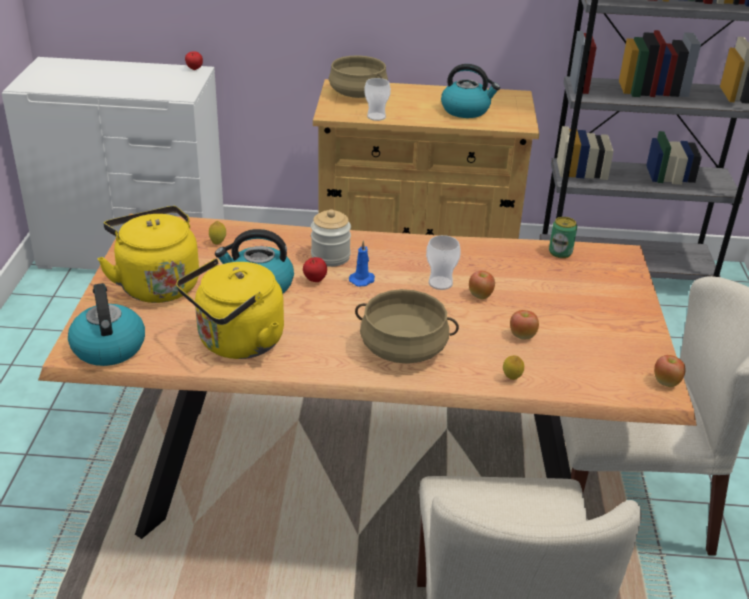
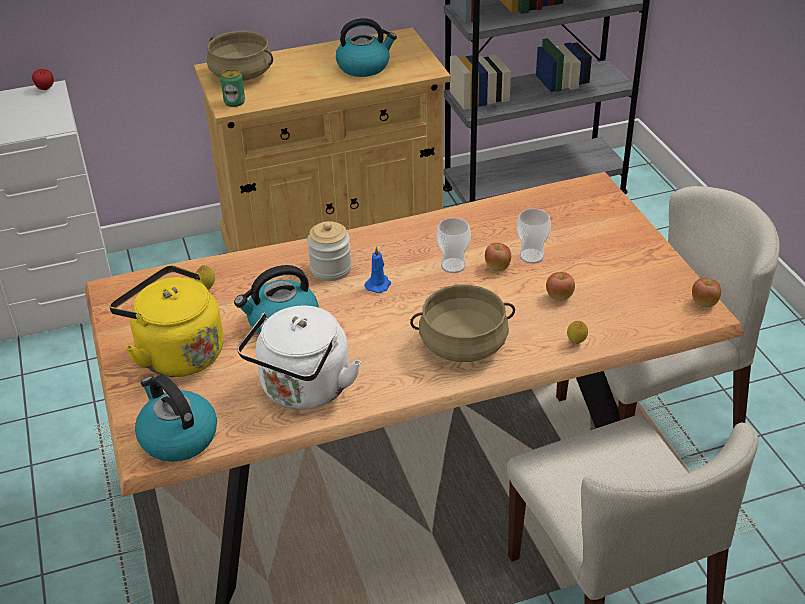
camera: 20 degrees left, 5 degrees up
(236, 343) = (303, 391): yellow kettle -> white kettle
(315, 281) = (333, 300): apple -> none
(376, 117) = (279, 97): cup -> cup (531, 256)
(560, 252) = (540, 200): can -> can (234, 102)

